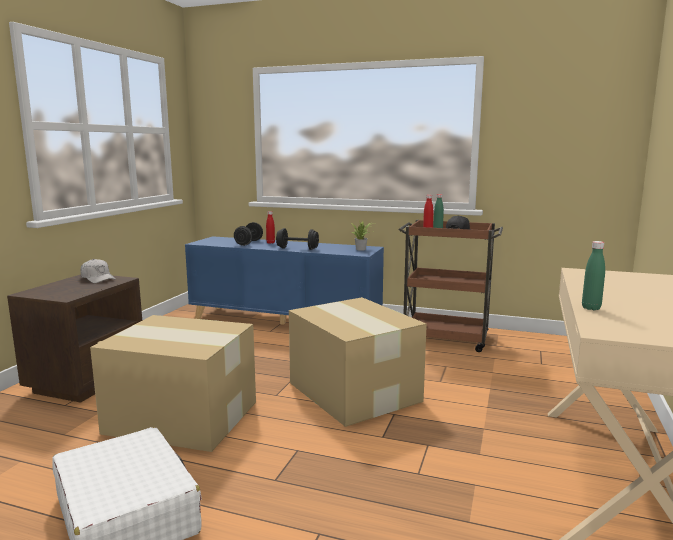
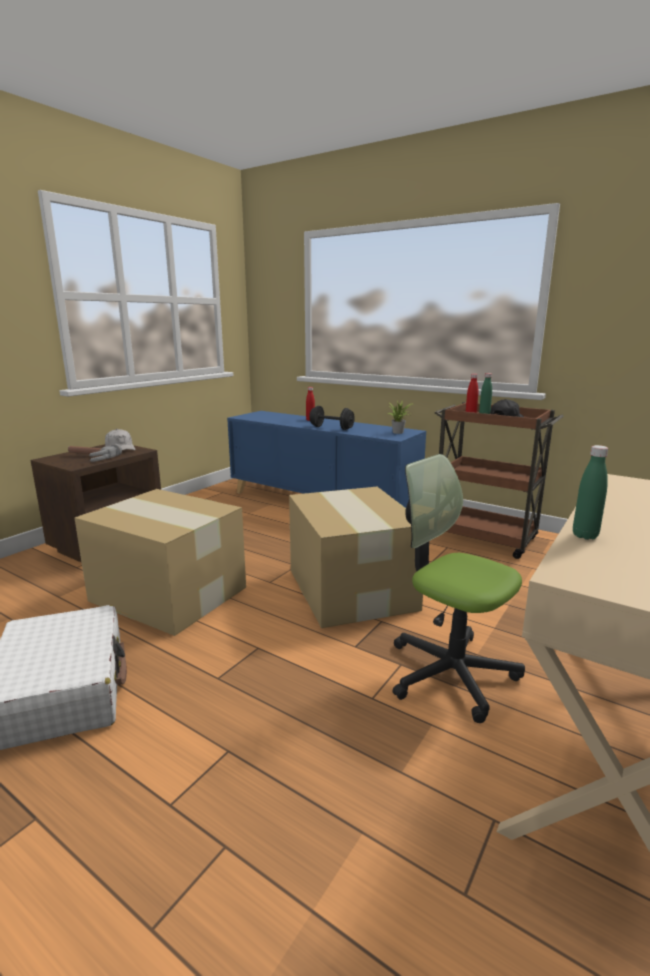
camera: 15 degrees right, 5 degrees up
(72, 289) = (88, 458): none -> hammer
(248, 243) = (288, 419): black dumbbell -> none
(470, 445) = (451, 673): none -> office chair

